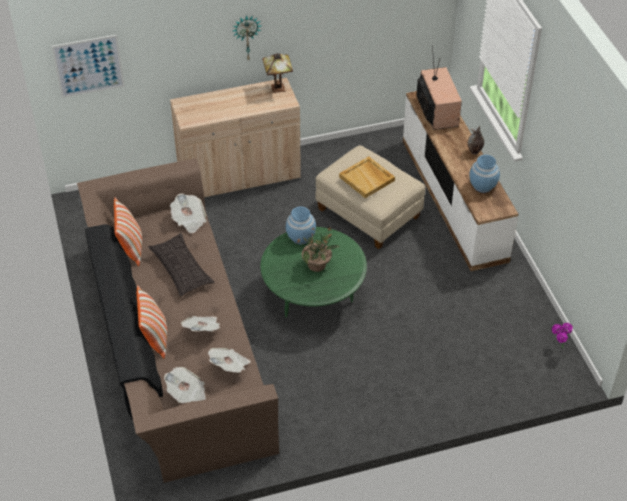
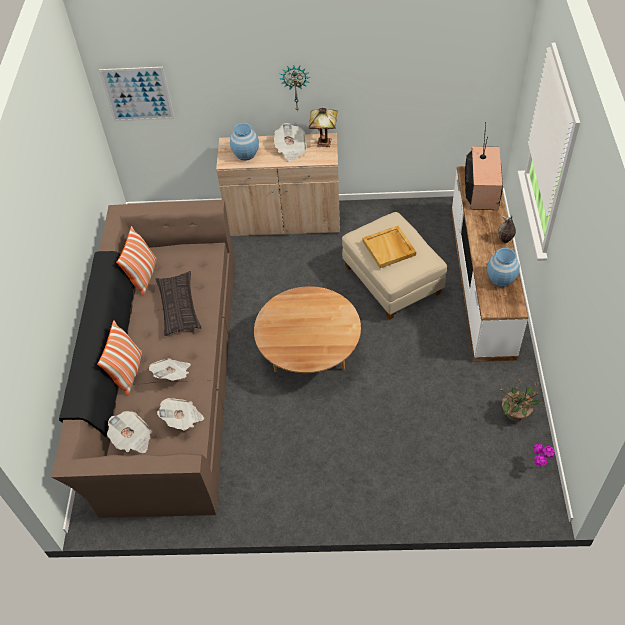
camera: 20 degrees right, 5 degrees up
(189, 220) = (205, 259): newspaper -> newspaper (291, 150)
(300, 237) = (305, 296): blue vase -> blue vase (246, 154)
(313, 295) = (309, 354): green coffee table -> brown coffee table
(317, 265) = (310, 328): potted plant -> potted plant (516, 413)

